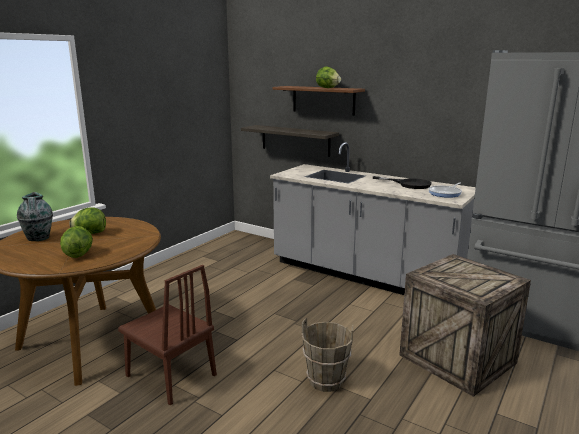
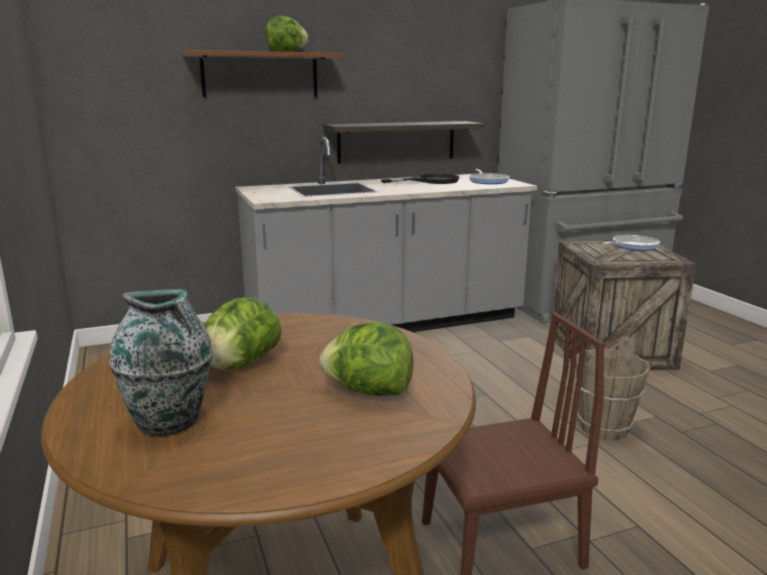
camera: 55 degrees left, 0 degrees up
(295, 140) = (210, 148): shelf -> shelf (396, 141)
(492, 277) = (632, 246): none -> frying pan

